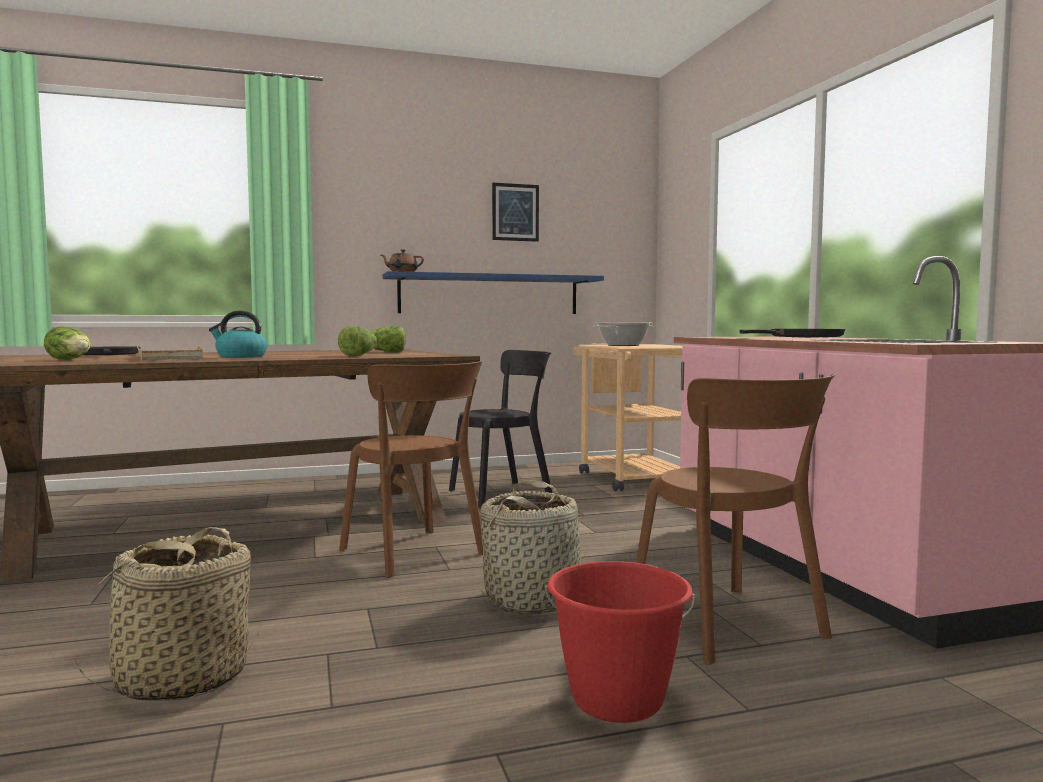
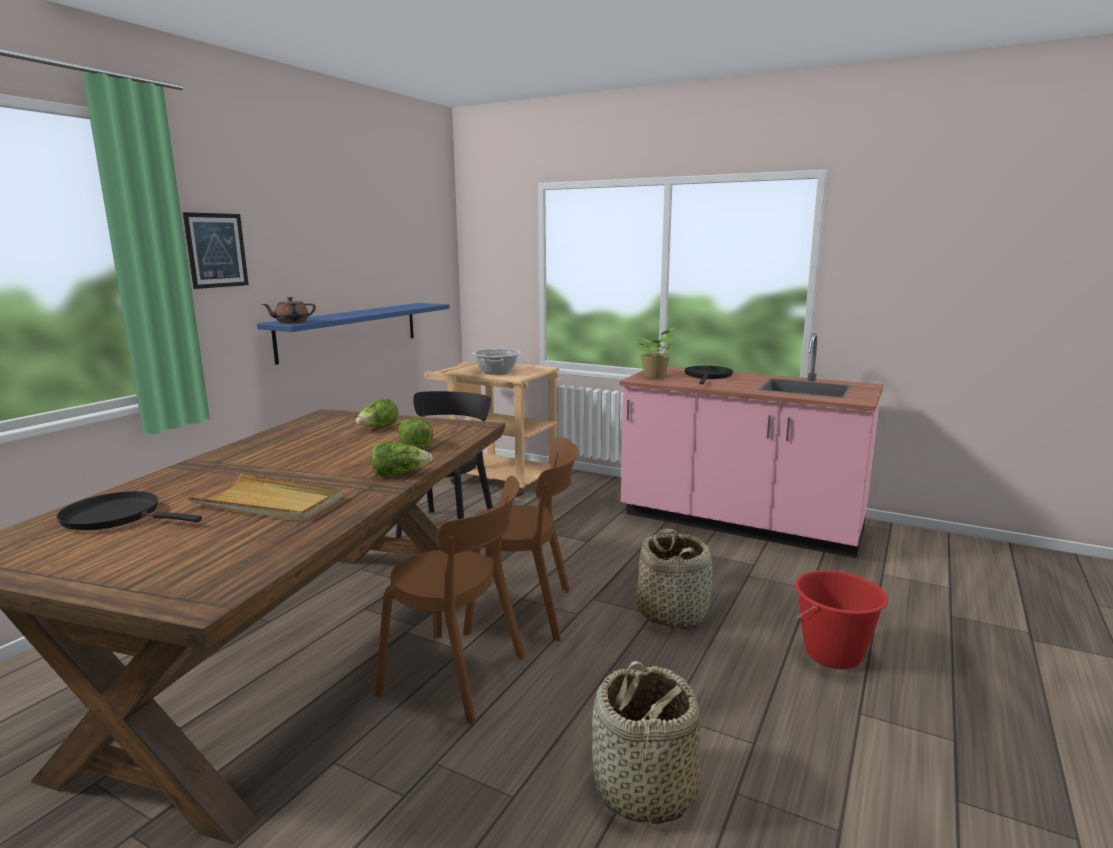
camera: 45 degrees left, 10 degrees up
(71, 360) = (207, 547): lettuce -> lettuce (399, 474)
(240, 356) = (327, 479): kettle -> none
(515, 212) = (363, 243): picture -> picture (216, 250)
(730, 626) = (781, 584): brown chair -> brown chair (459, 677)
(732, 336) = (655, 376): none -> potted plant

